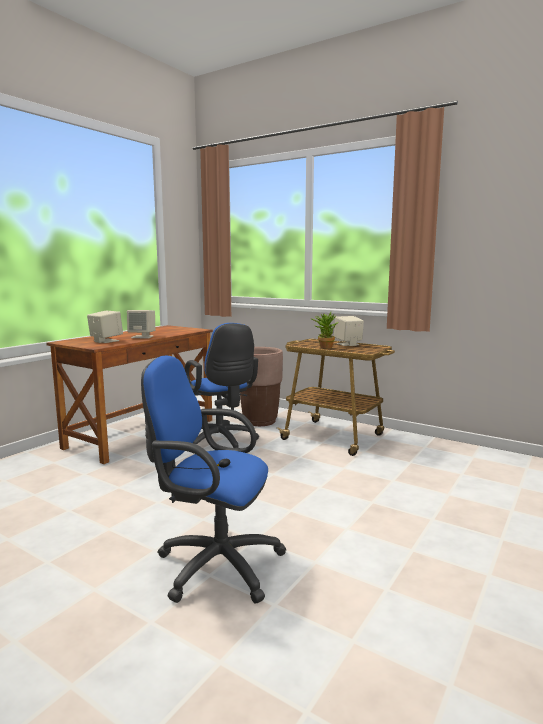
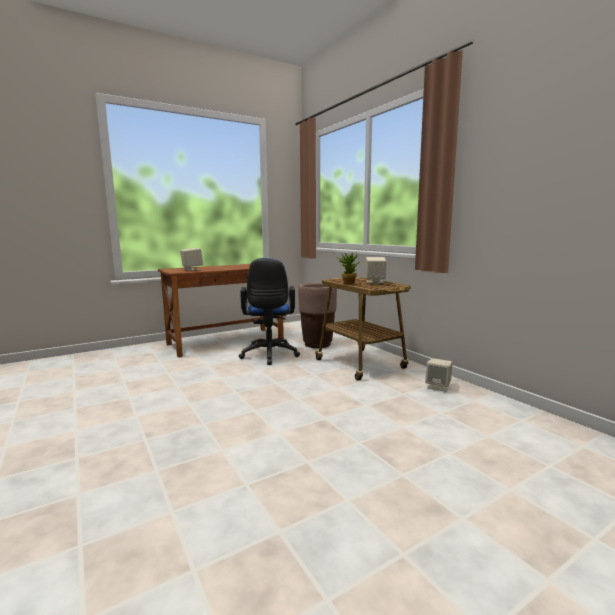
camera: 25 degrees right, 0 degrees up
(142, 337) = (222, 268): beige speaker -> beige speaker (438, 387)
(213, 564) = (155, 433): blue office chair -> none

